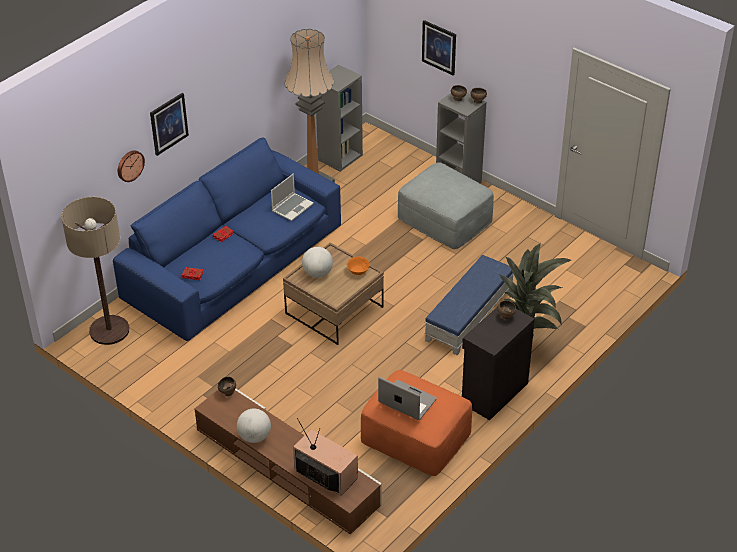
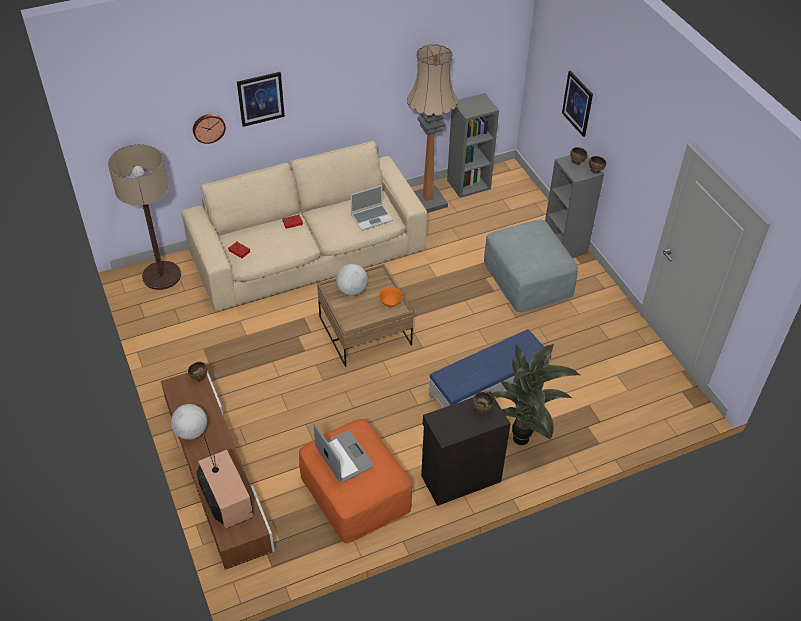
camera: 25 degrees right, 5 degrees up
(235, 263) = (308, 253): blue sofa -> beige sofa

